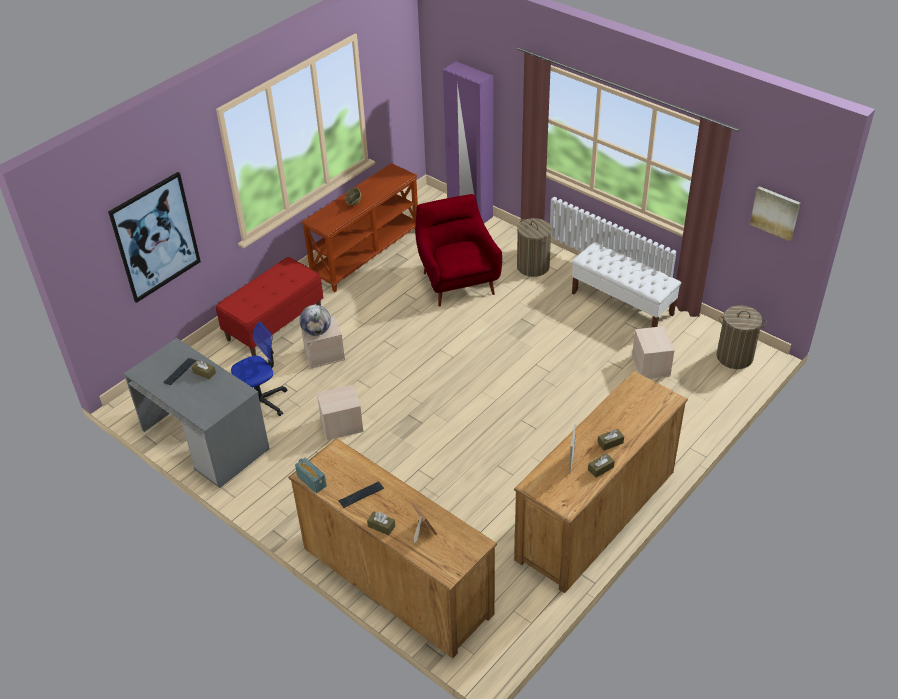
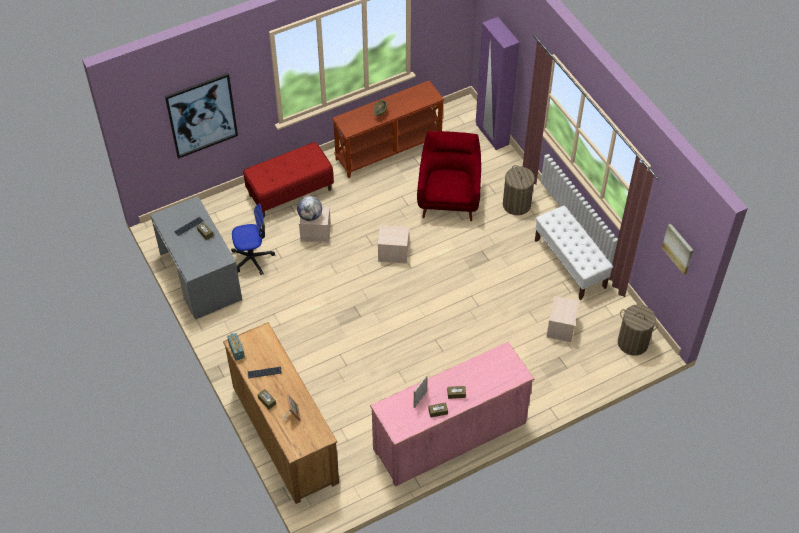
camera: 20 degrees right, 10 degrees up
(341, 425) = (301, 298): beige storage box -> beige storage box (393, 253)
(596, 514) = (449, 436): brown dresser -> pink dresser

